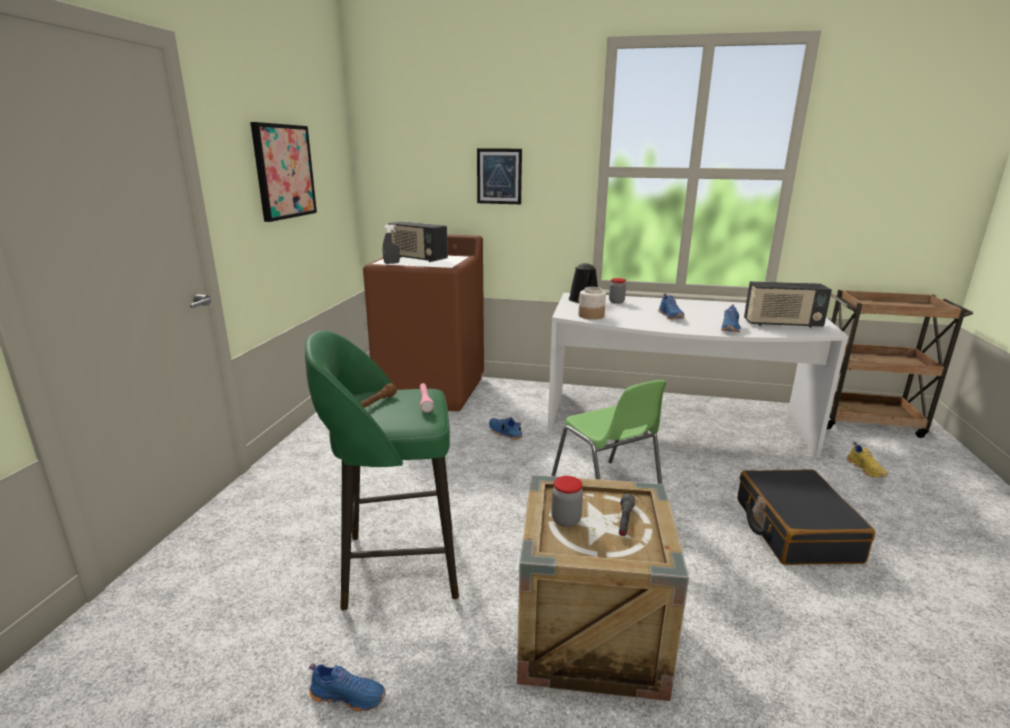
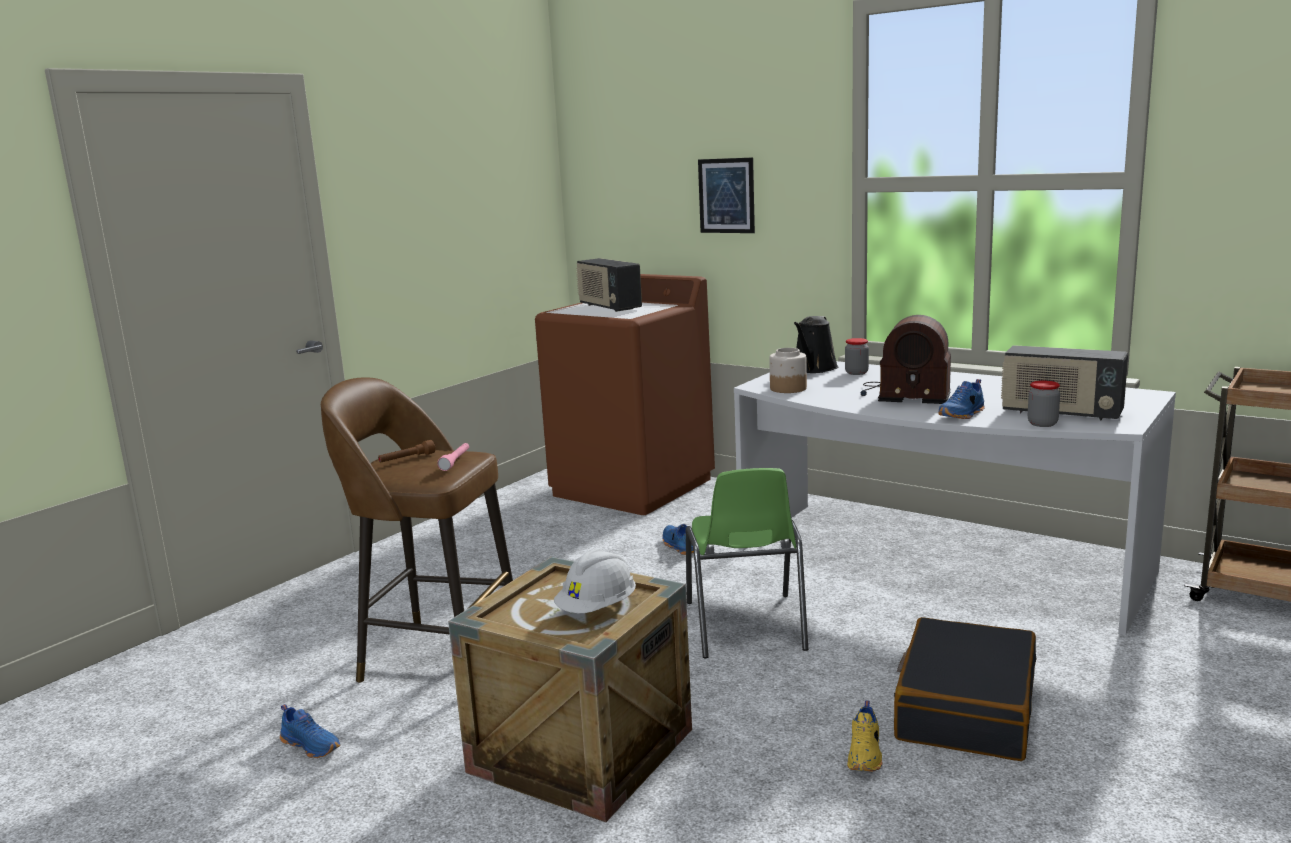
camera: 25 degrees right, 5 degrees down
(284, 171) = (441, 203): picture -> none
(392, 263) = (568, 312): grey spray bottle -> none
(396, 566) = (437, 656): green stool -> brown stool
(566, 520) = (538, 599): jar -> jar (1042, 424)
(624, 521) = (597, 609): grey flashlight -> white hard hat
(671, 316) = (904, 394): blue shoe -> radio
(866, 469) = (1191, 660): yellow shoe -> yellow shoe (866, 755)

